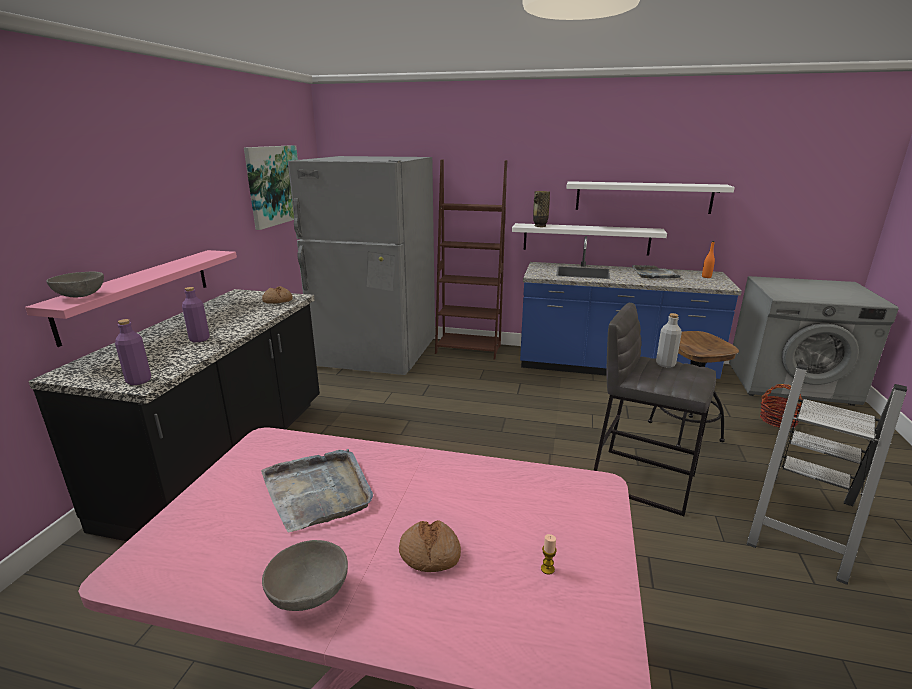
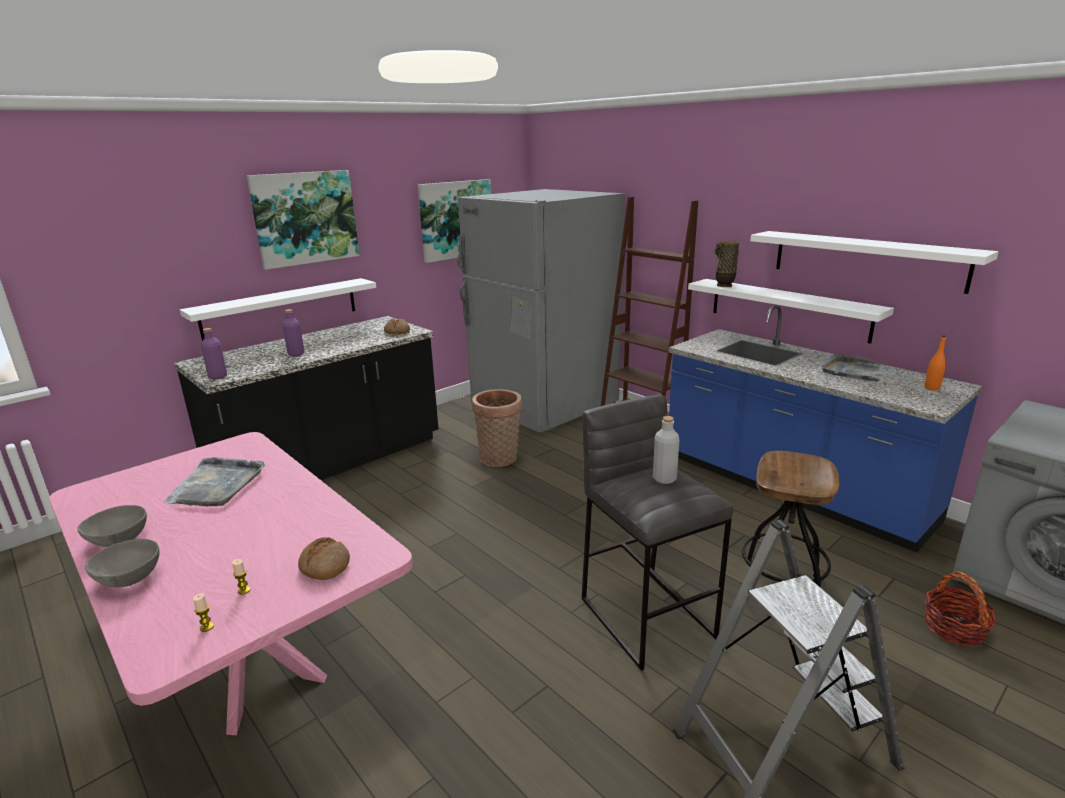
camera: 35 degrees right, 0 degrees up
(81, 296) = (217, 306): grey bowl -> grey bowl (130, 579)
(138, 292) = (281, 308): pink shelf -> white shelf
(152, 182) = (305, 218): none -> picture
(396, 405) = (499, 460): none -> basket
(430, 554) = (203, 548): bread -> bread (324, 566)
(581, 618) = (207, 627): none -> candle

